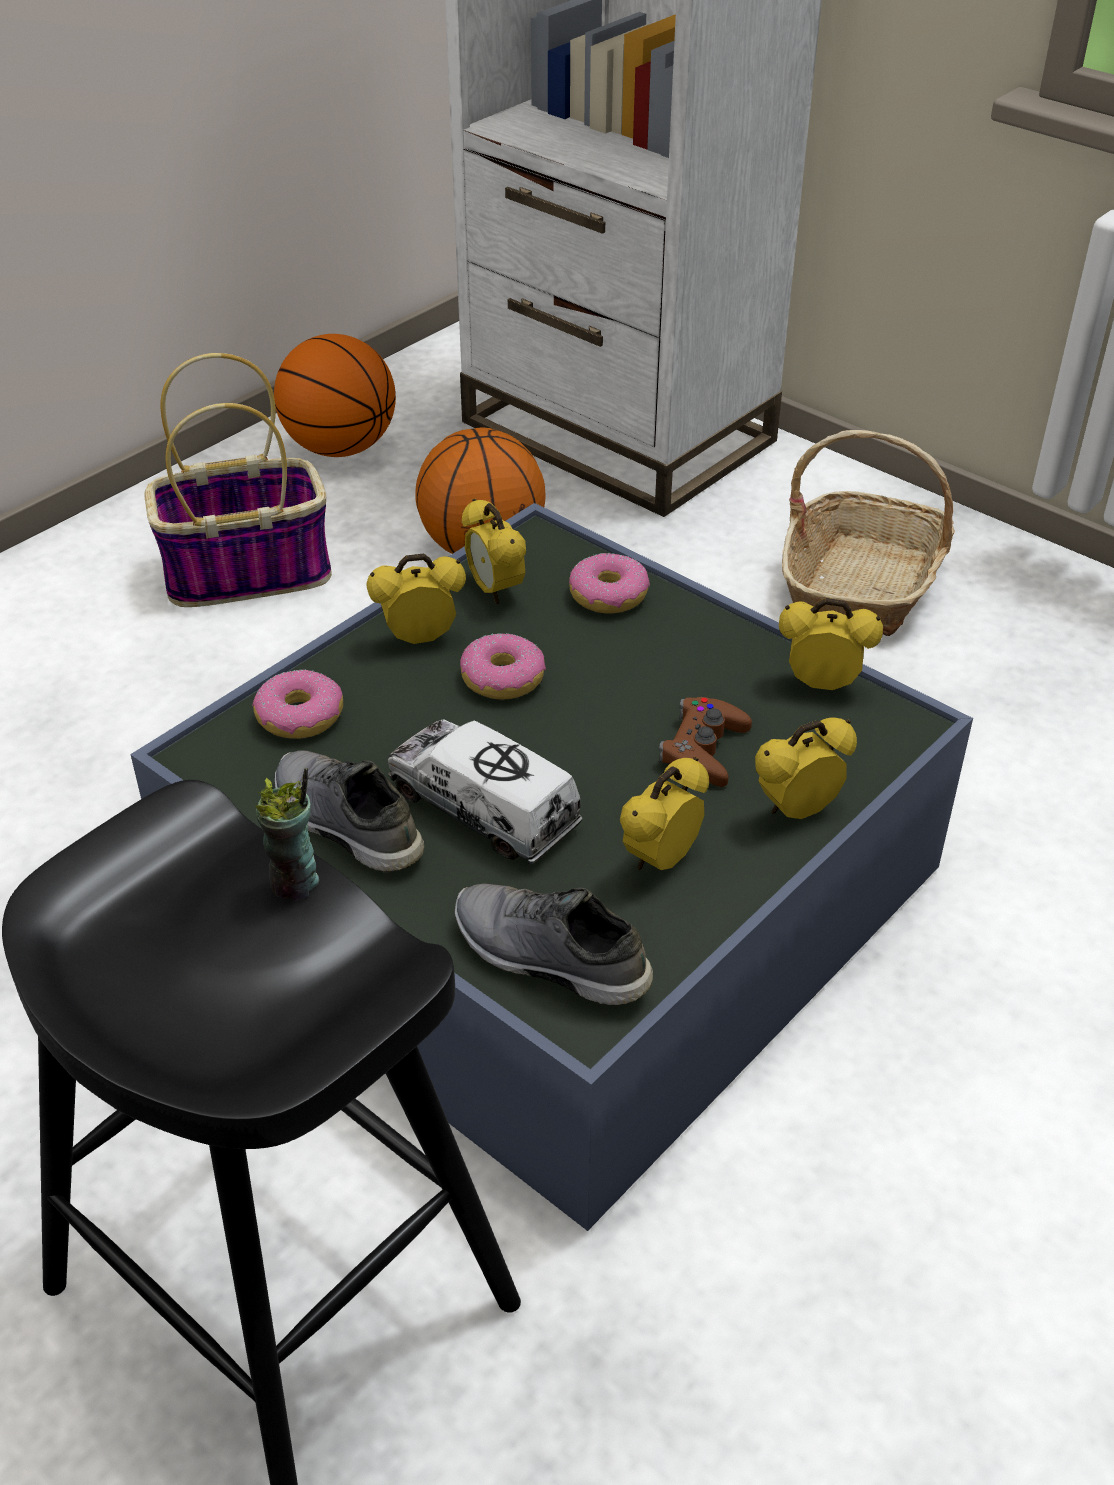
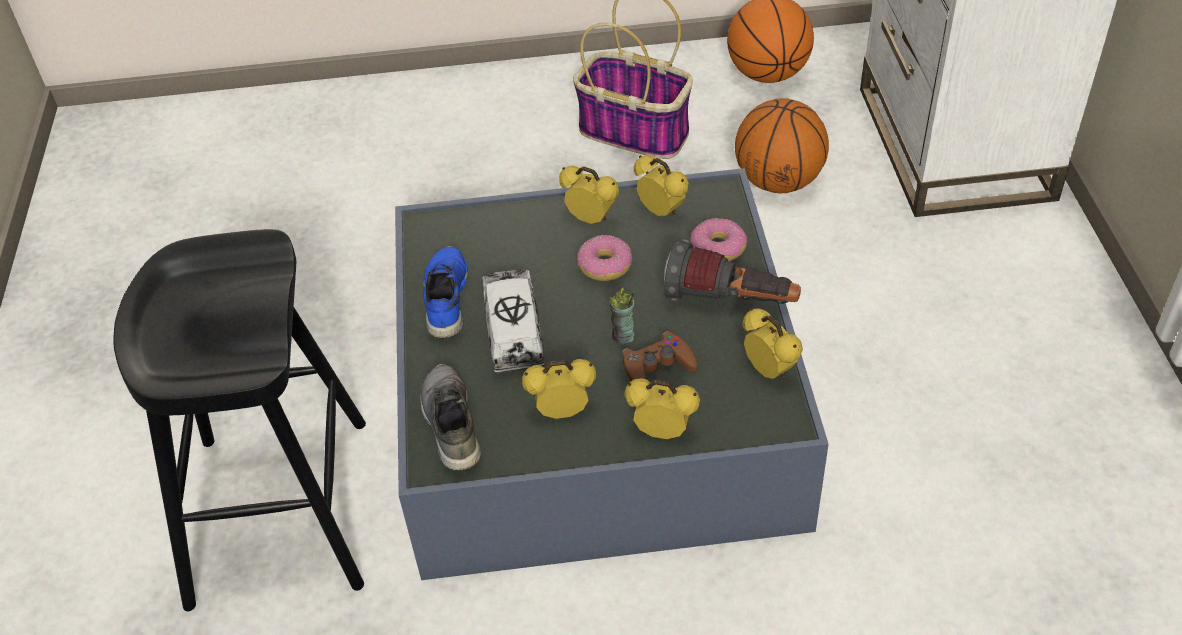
camera: 45 degrees right, 5 degrees up
(295, 883) = (264, 305): cup -> cup (623, 337)
(299, 717) = (487, 230): donut -> none
(344, 824) = (445, 299): grey shoe -> blue shoe
(495, 591) = (661, 212): alarm clock -> alarm clock turned 120 degrees clockwise
(693, 641) = (731, 302): none -> flashlight
(862, 583) = (995, 331): basket -> none

